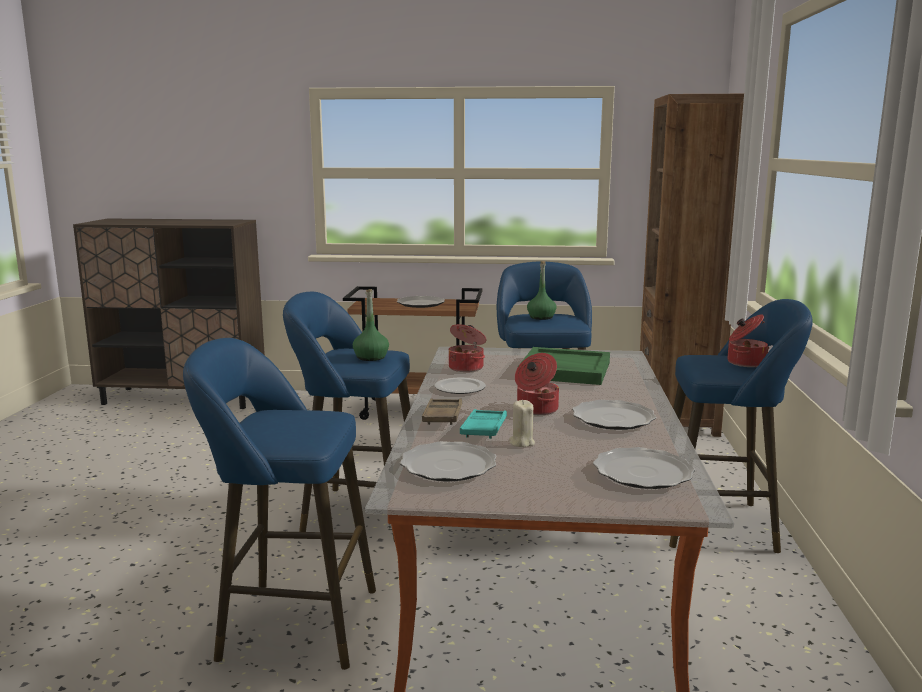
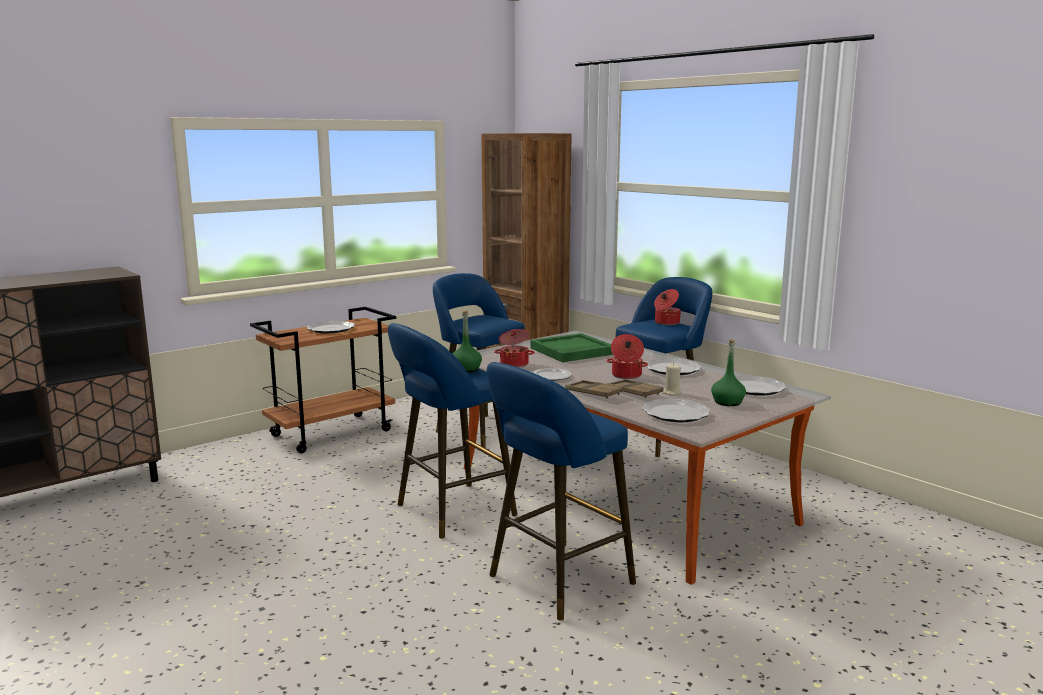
camera: 45 degrees left, 0 degrees up
(484, 429) = (634, 392): turquoise tray -> brown tray
(541, 317) = (479, 320): green bottle -> green bottle (728, 402)

